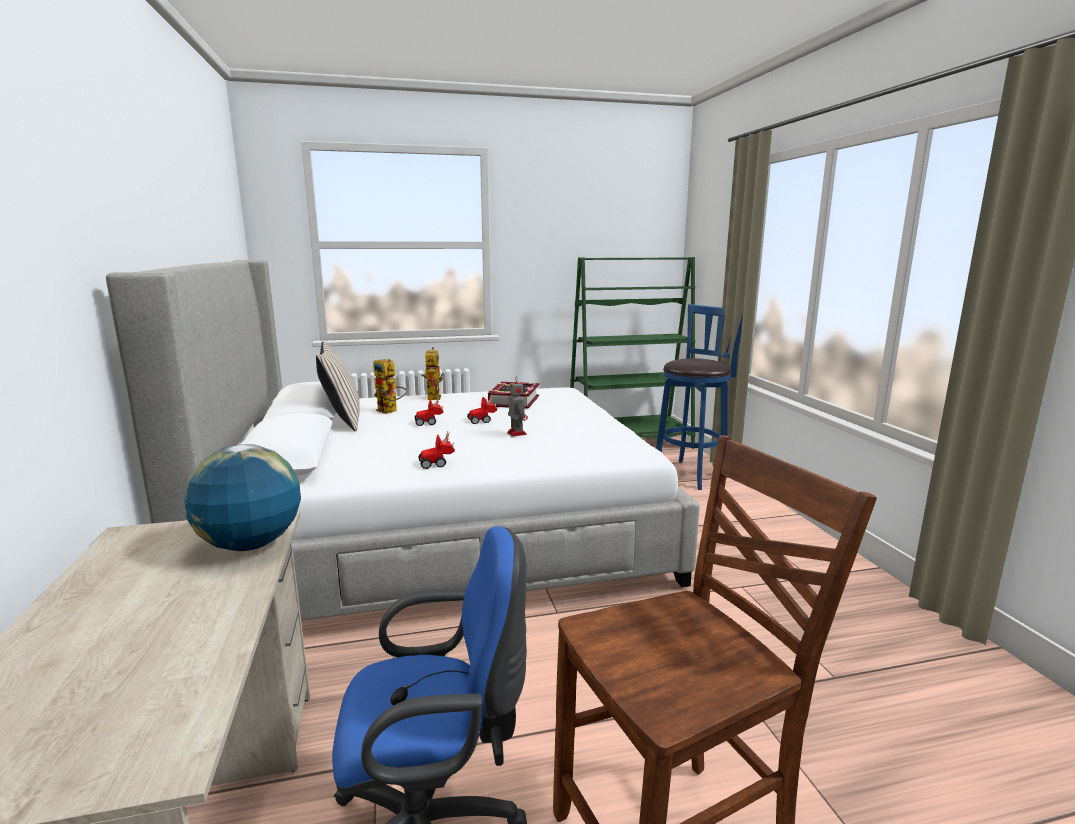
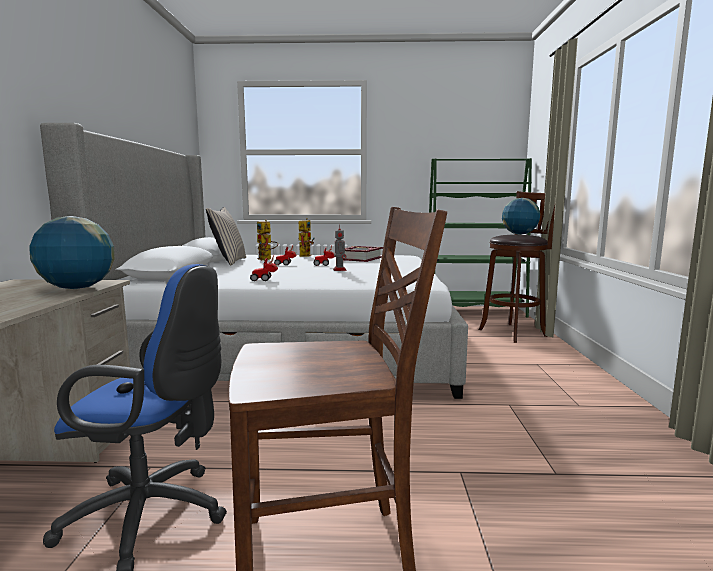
camera: 15 degrees right, 5 degrees down
(691, 473) = (515, 332): blue stool -> brown stool
(696, 358) = (519, 234): none -> globe

